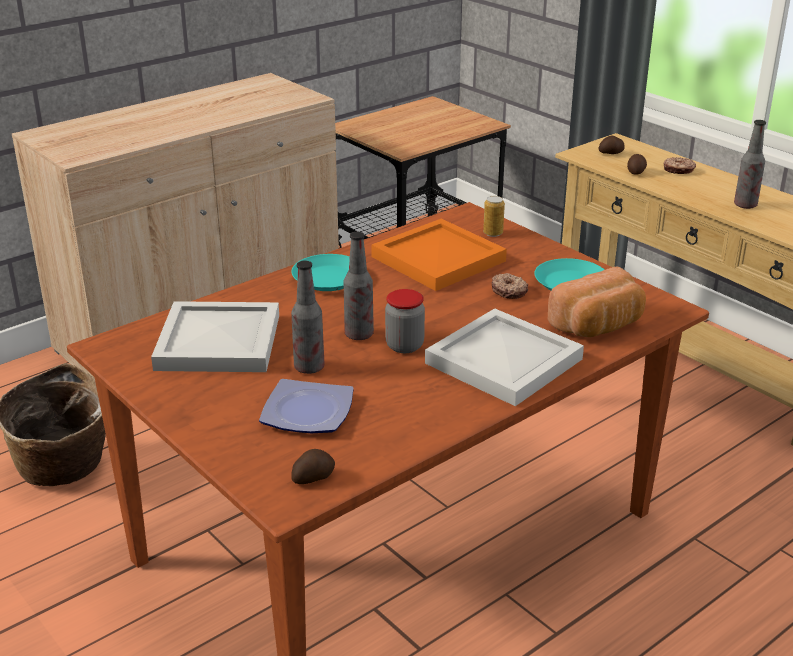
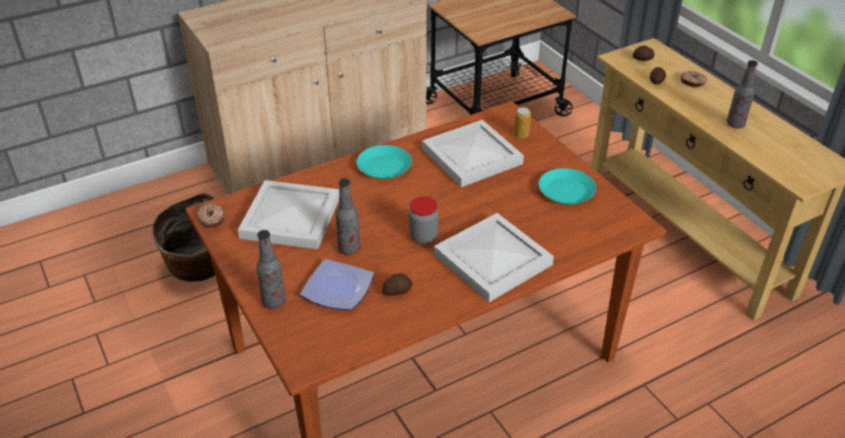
camera: 10 degrees right, 10 degrees up
(312, 477) = (327, 346): potato -> potato (396, 291)
(359, 335) = (393, 222): bottle -> bottle (274, 302)
(440, 259) = (473, 156): orange tray -> white tray
(509, 291) = (516, 193): donut -> donut (212, 219)
(598, 326) = (575, 235): bread -> none

